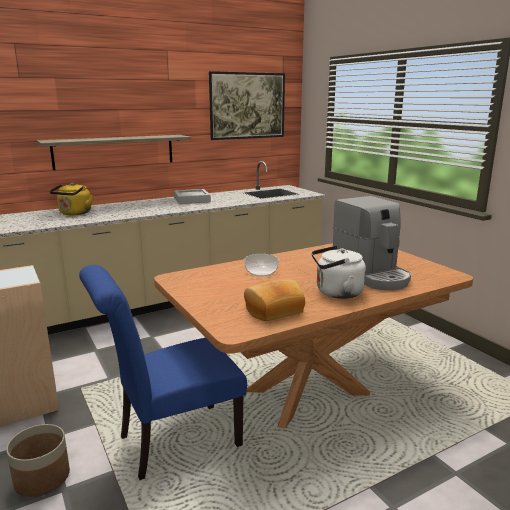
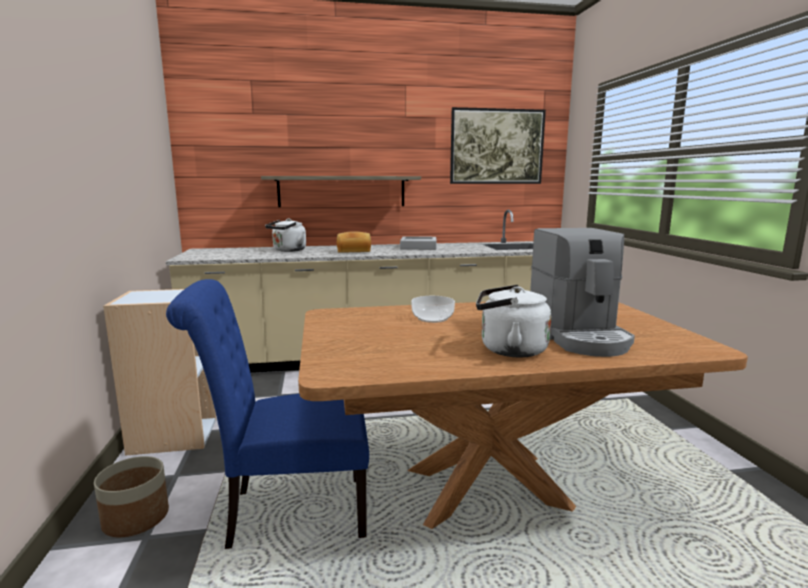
camera: 20 degrees right, 5 degrees down
(74, 213) = (288, 250): yellow kettle -> white kettle
(273, 310) = (404, 358): bread -> bread (354, 251)

